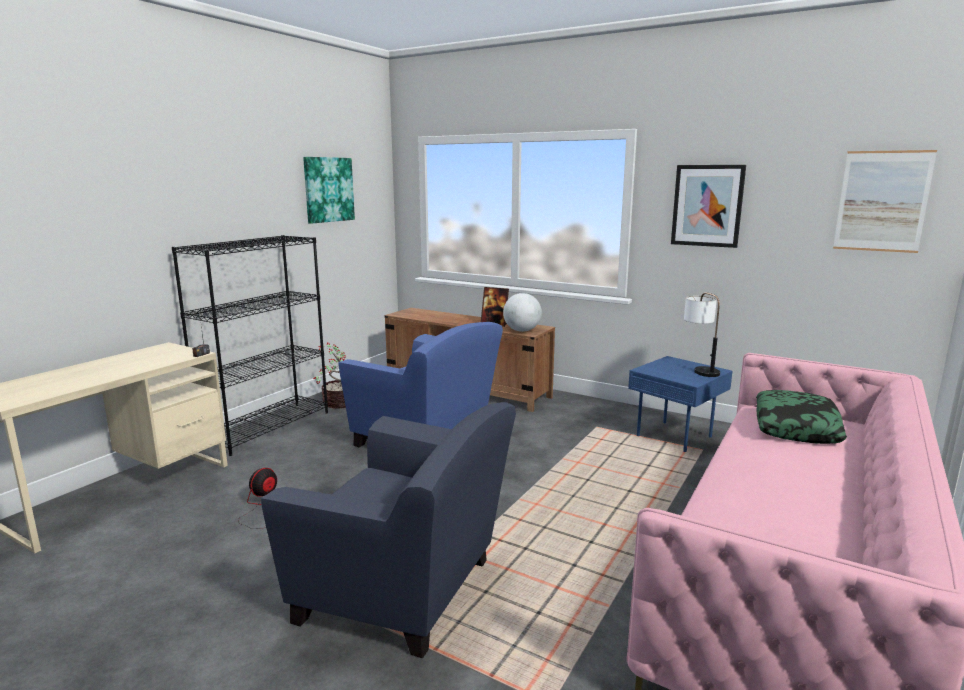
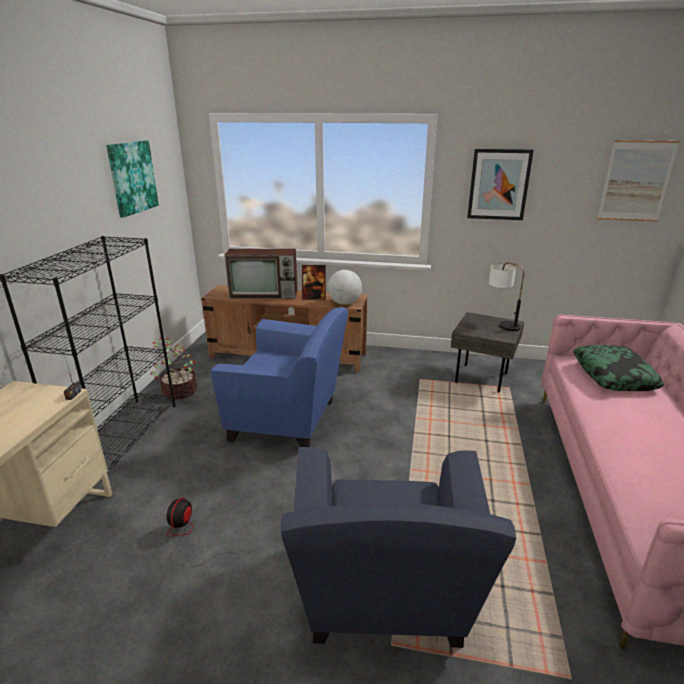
camera: 20 degrees left, 10 degrees up
(407, 590) = (385, 596): blue armchair -> blue armchair turned 90 degrees clockwise
(448, 317) = (265, 294): none -> television
(676, 436) = (483, 378): blue side table -> grey side table

